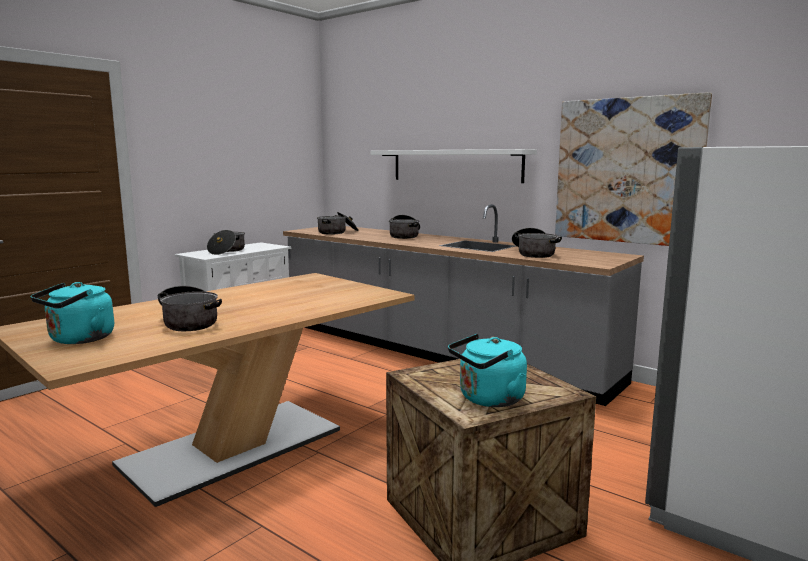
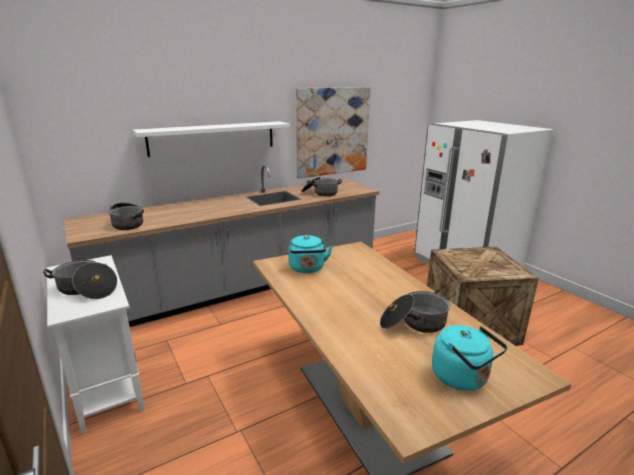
camera: 70 degrees left, 10 degrees up
(405, 236) = (196, 207): cooking pot -> none
(488, 399) = (503, 266): turquoise kettle -> turquoise kettle (307, 269)

